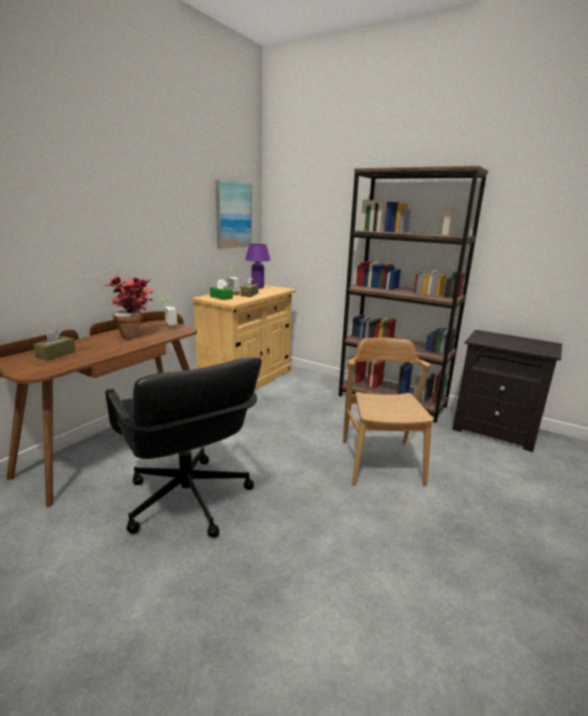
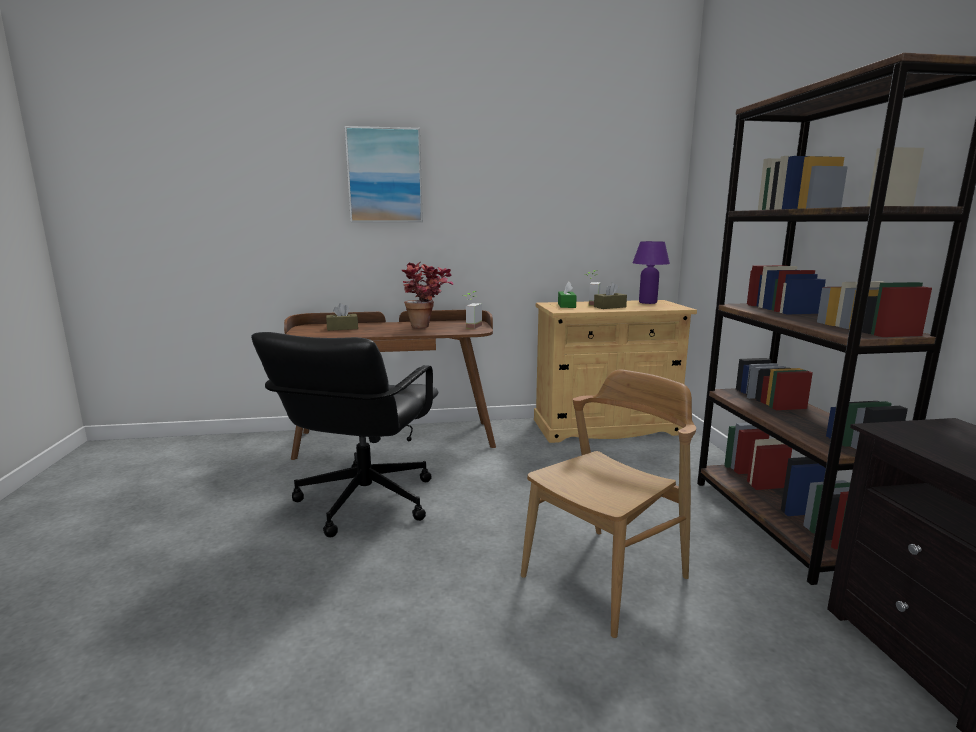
camera: 50 degrees right, 5 degrees down
(233, 215) = (624, 202): picture -> picture (385, 176)

